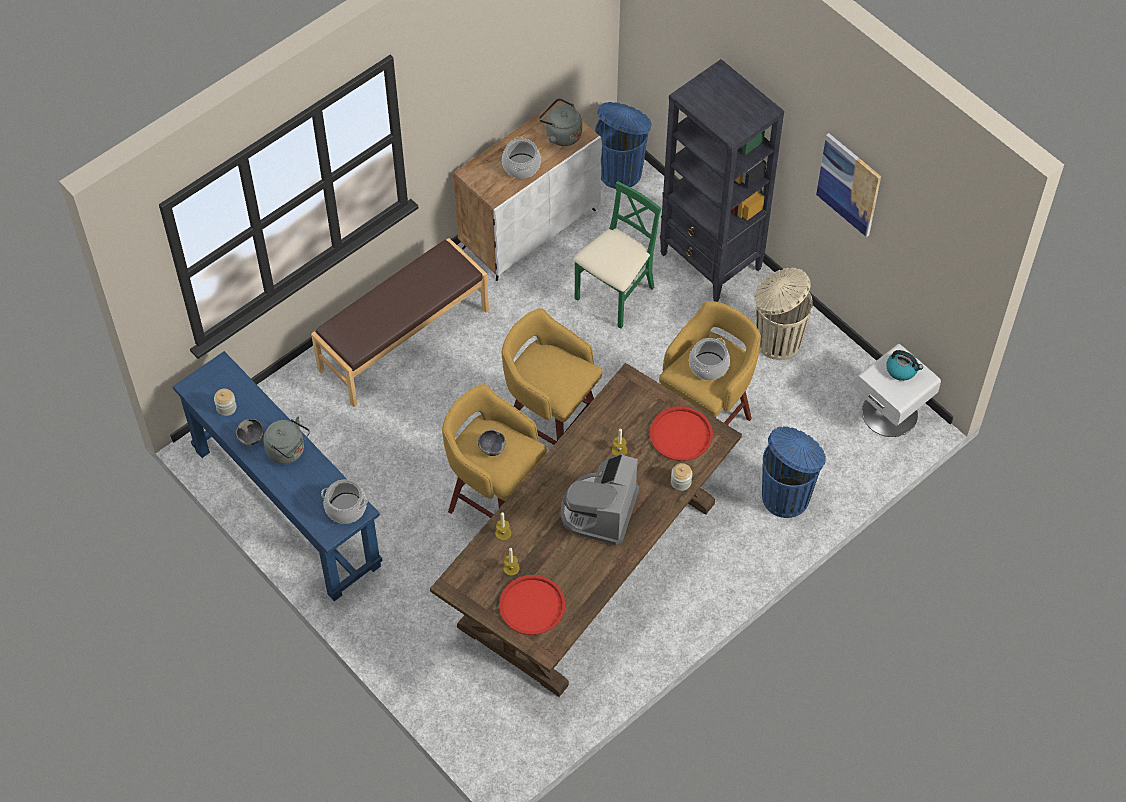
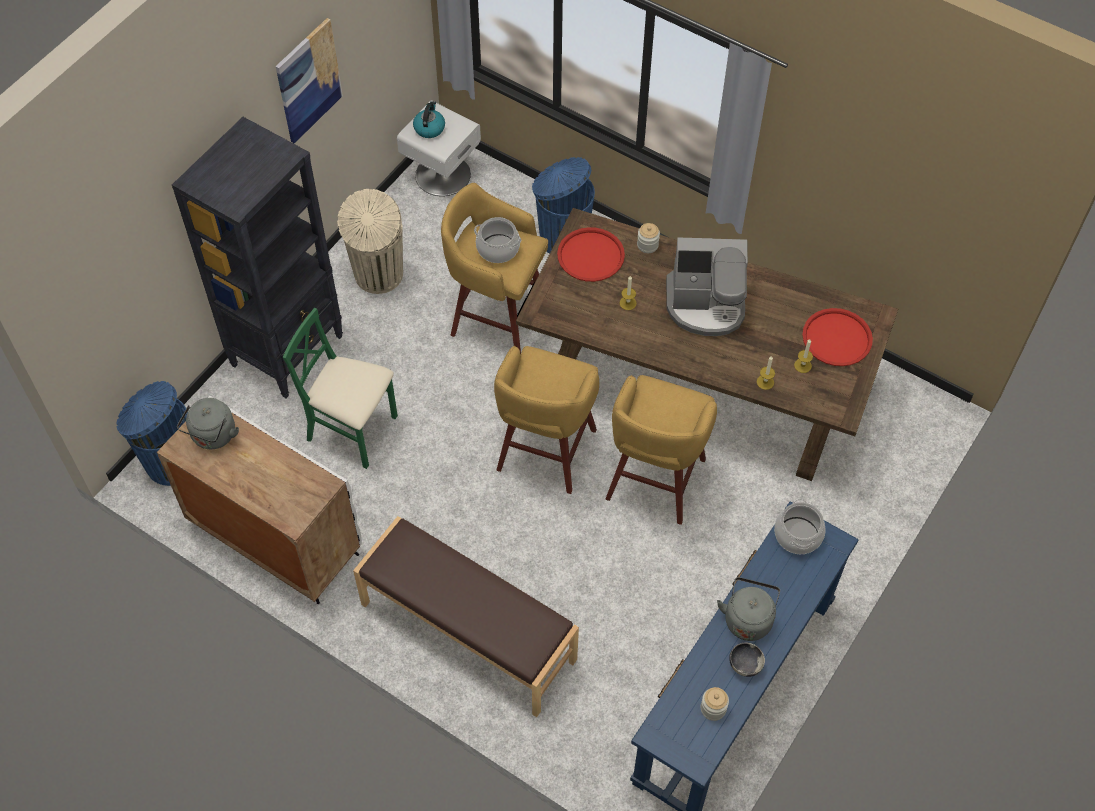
camera: 105 degrees left, 0 degrees up
(492, 448) = (666, 417): bowl -> none
(521, 166) = (271, 468): cooking pot -> none

